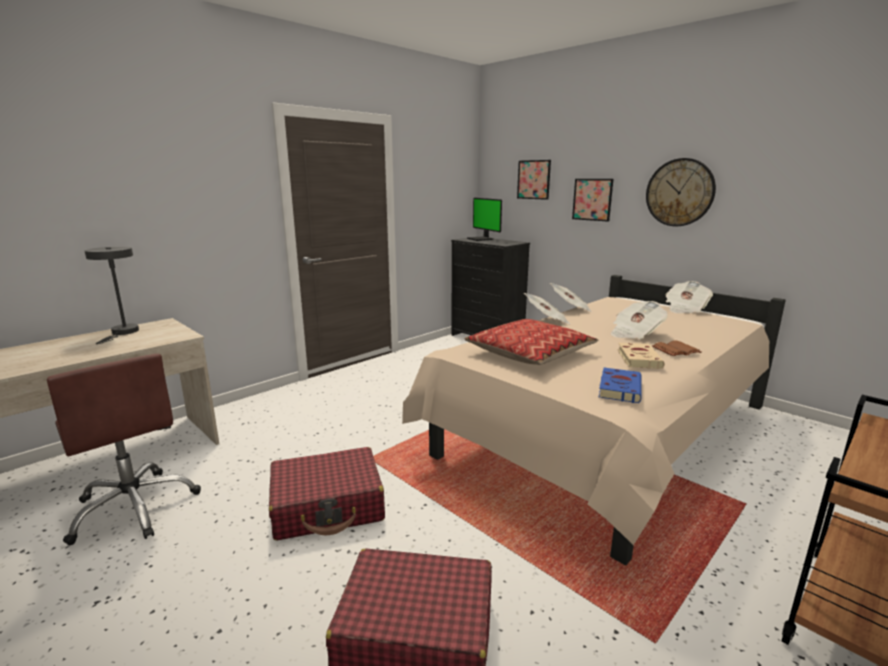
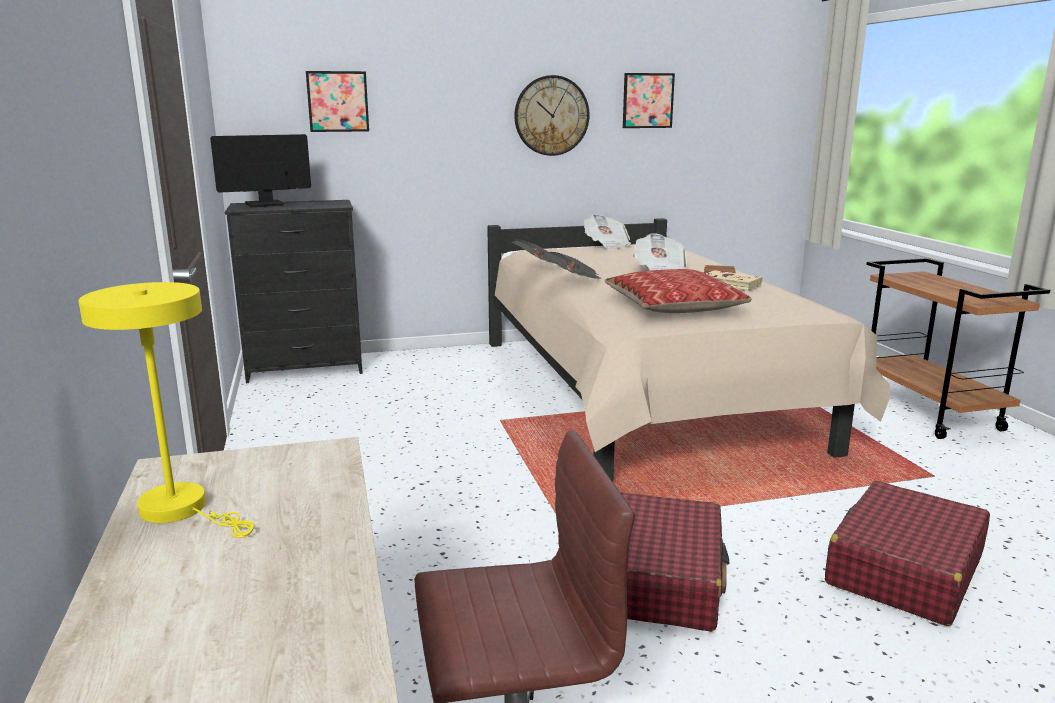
camera: 60 degrees left, 0 degrees up
(123, 332) = (182, 510): grey table lamp -> yellow table lamp
(481, 239) = (264, 204): monitor -> monitor turned 150 degrees clockwise
(592, 199) = (441, 128): picture -> picture (648, 100)
(619, 388) = (793, 303): blue book -> none

